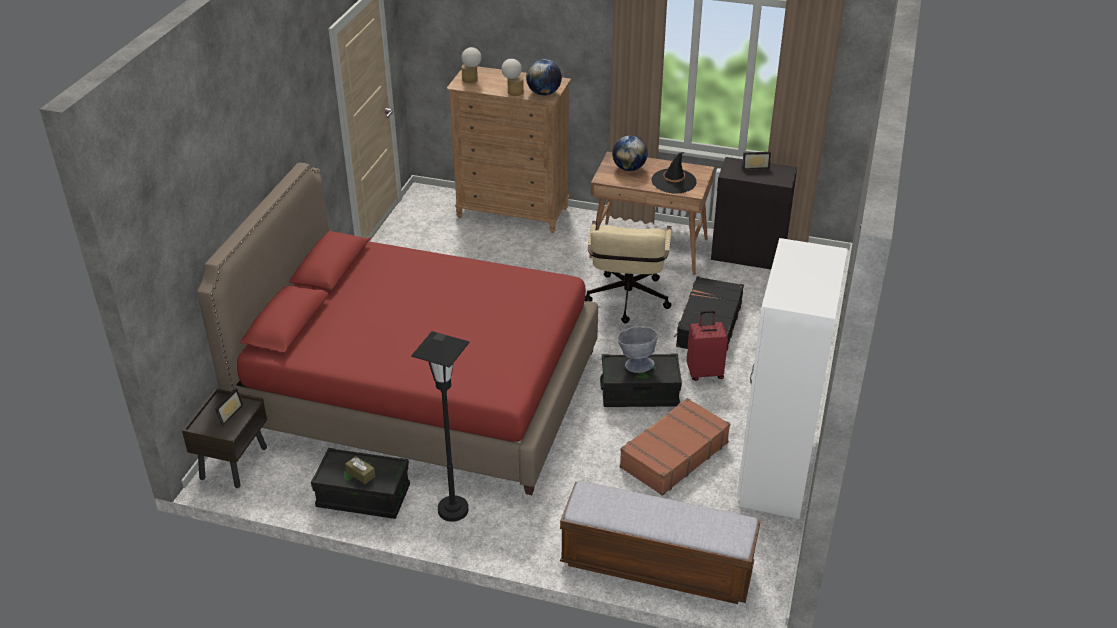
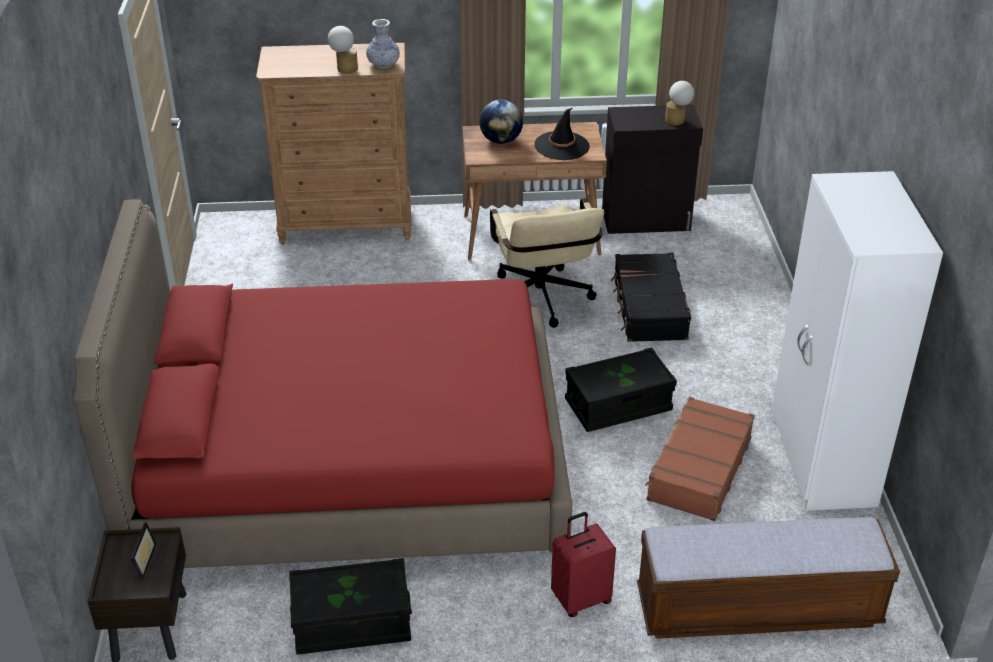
camera: 20 degrees left, 0 degrees up
(360, 474) = (352, 594): brown tissue box -> none
(453, 510) = (476, 608): black floor lamp -> none
(471, 80) = (282, 63): table lamp -> table lamp (677, 121)
(544, 93) = (383, 64): globe -> vase
(636, 363) = (611, 370): grey bowl -> none
(704, 372) = (677, 364): red suitcase -> red suitcase (581, 598)
(755, 167) = (648, 112): picture frame -> none

